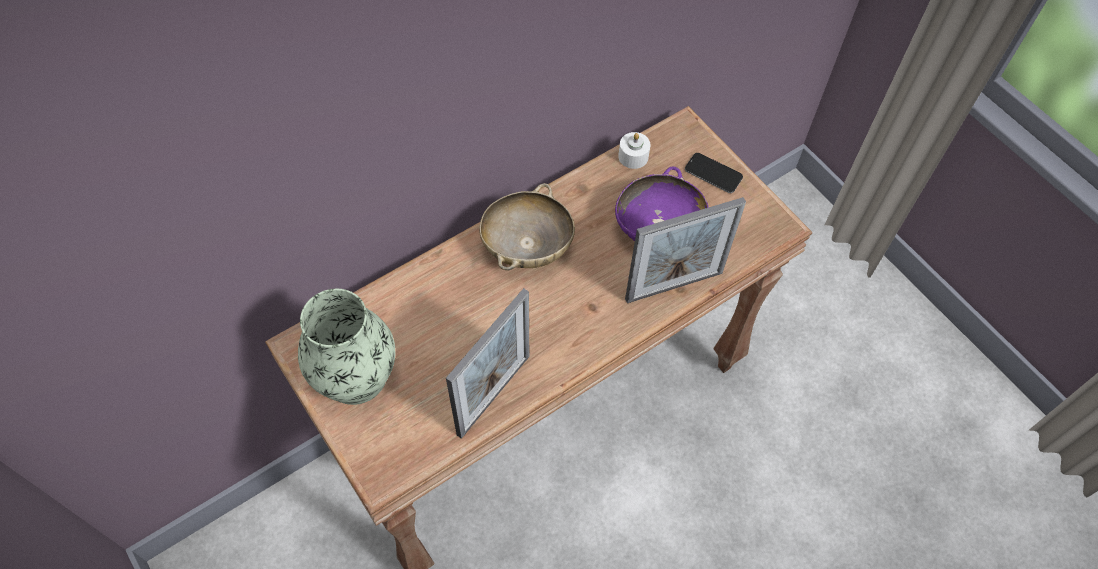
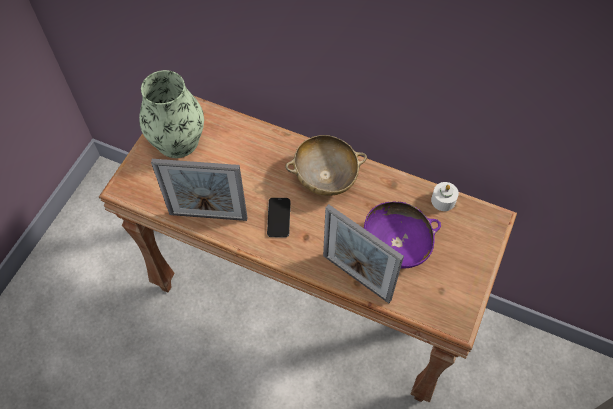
camera: 60 degrees right, 0 degrees up
(713, 173) = (469, 257): phone -> phone (279, 218)

